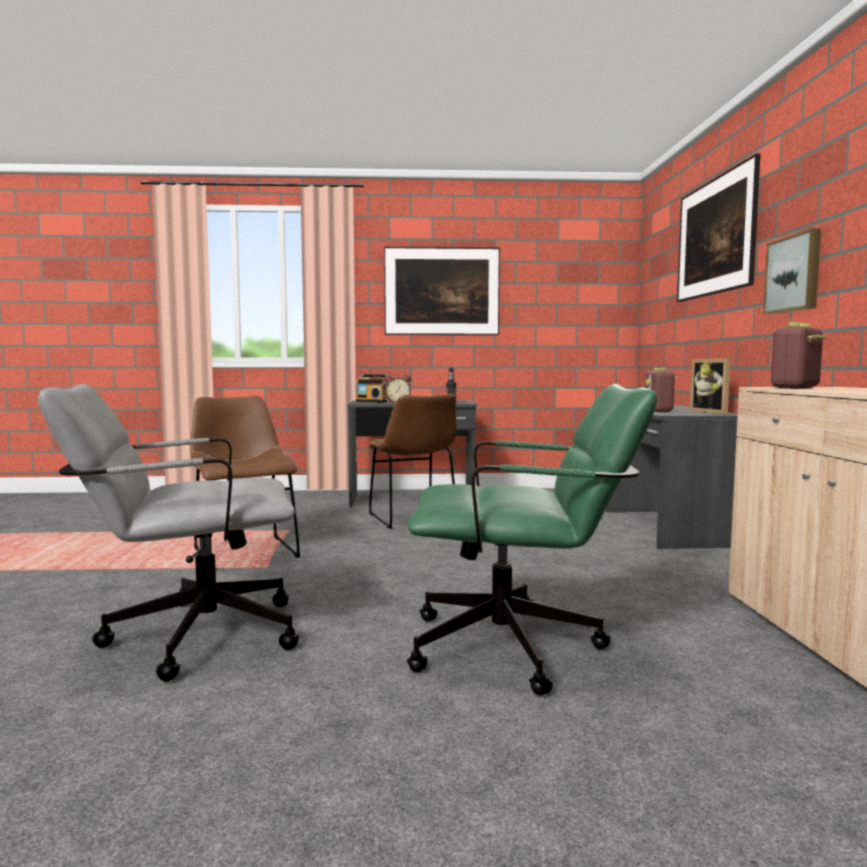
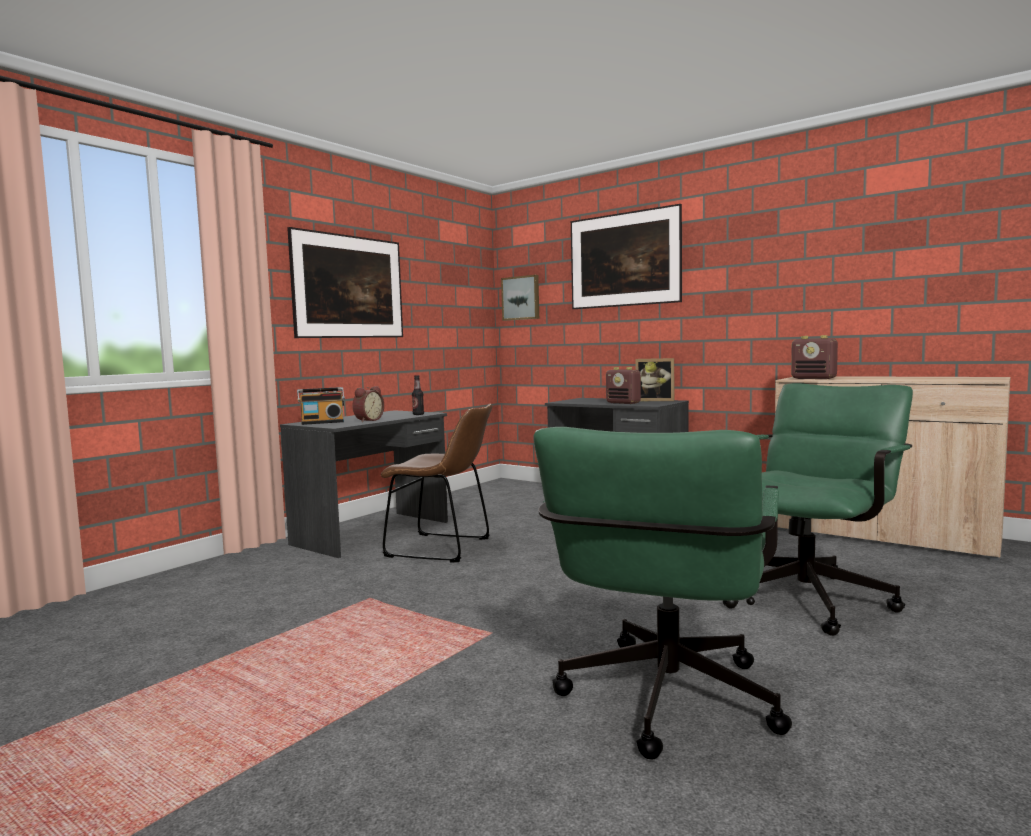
camera: 50 degrees left, 0 degrees up
(187, 636) = (664, 707): grey office chair -> green office chair
(244, 551) = (409, 633): brown chair -> none
(794, 274) = (732, 298): picture -> picture (521, 298)
(795, 388) = (814, 378): radio -> radio turned 45 degrees counterclockwise

